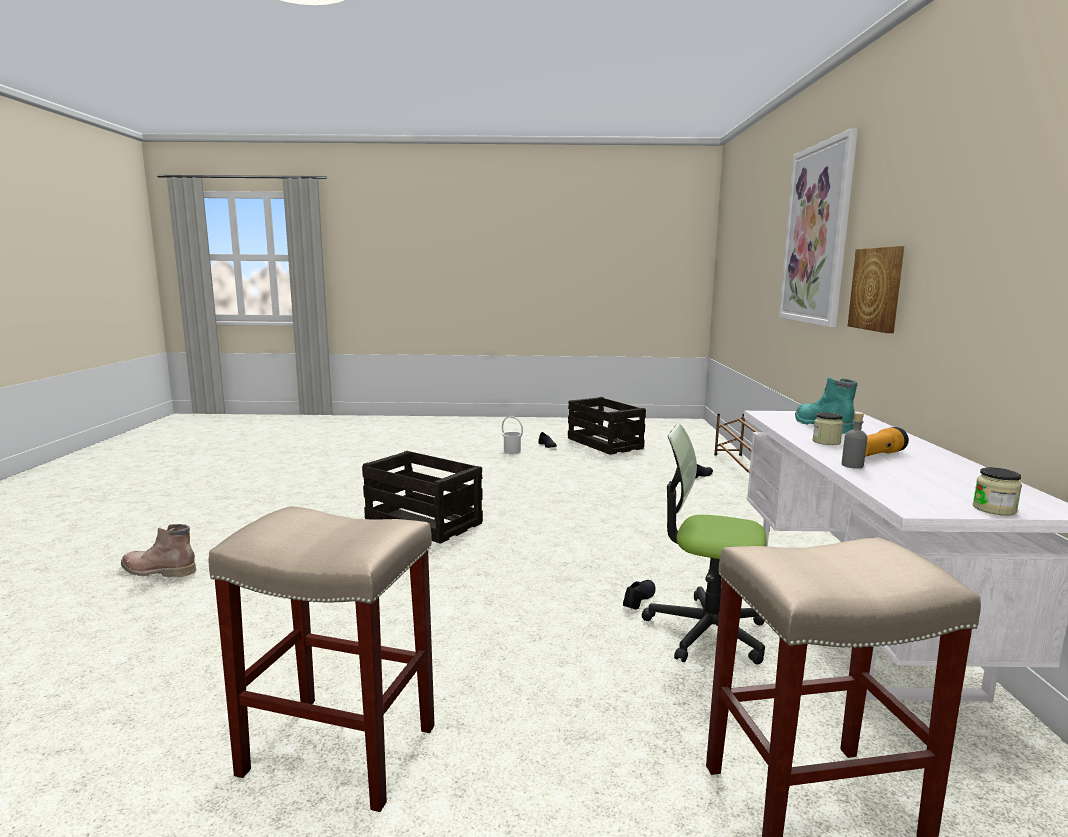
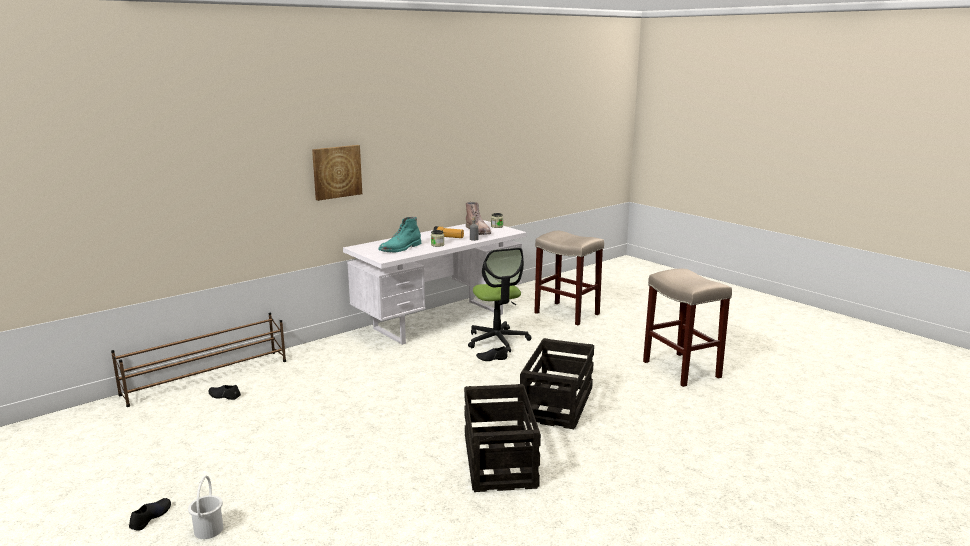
camera: 130 degrees left, 5 degrees up
(157, 571) = (743, 511): brown boot -> brown boot (479, 231)
(604, 443) = (108, 481): crate -> crate (557, 404)
(817, 234) = (234, 142): picture -> none

